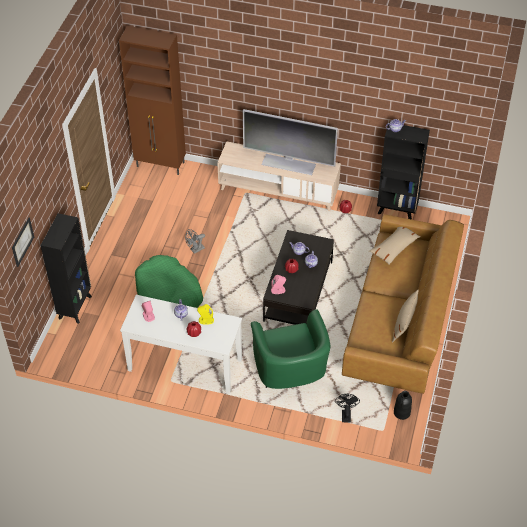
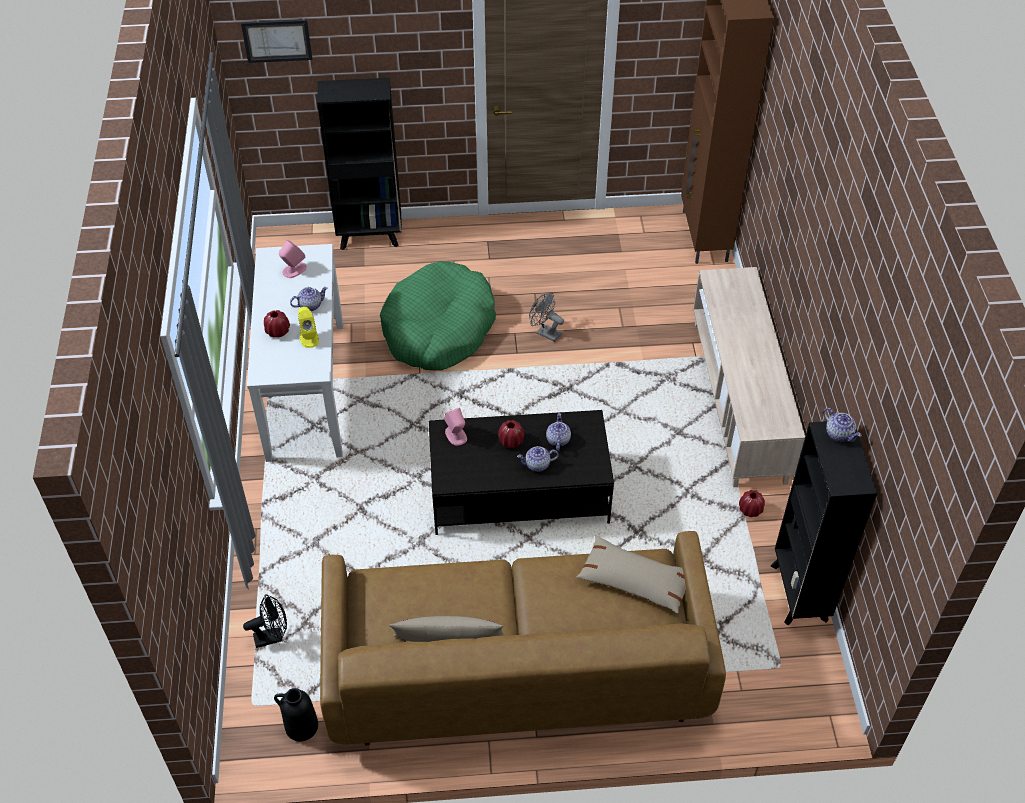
camera: 70 degrees right, 0 degrees up
(288, 163) = (755, 363): television -> none
(290, 372) = (337, 531): green armchair -> none

